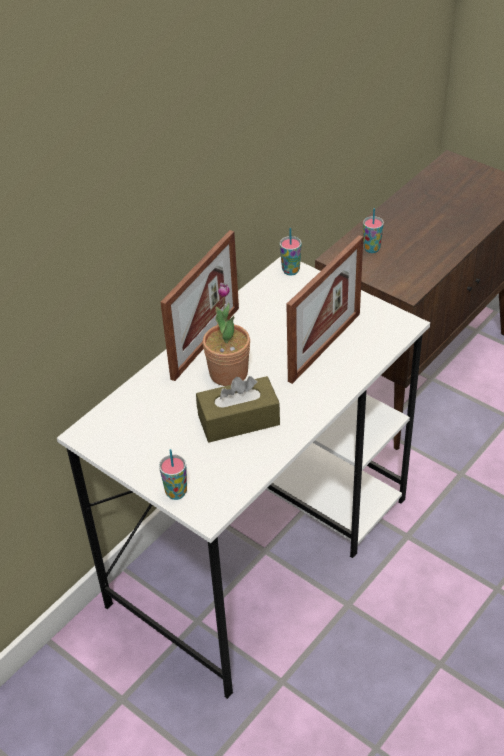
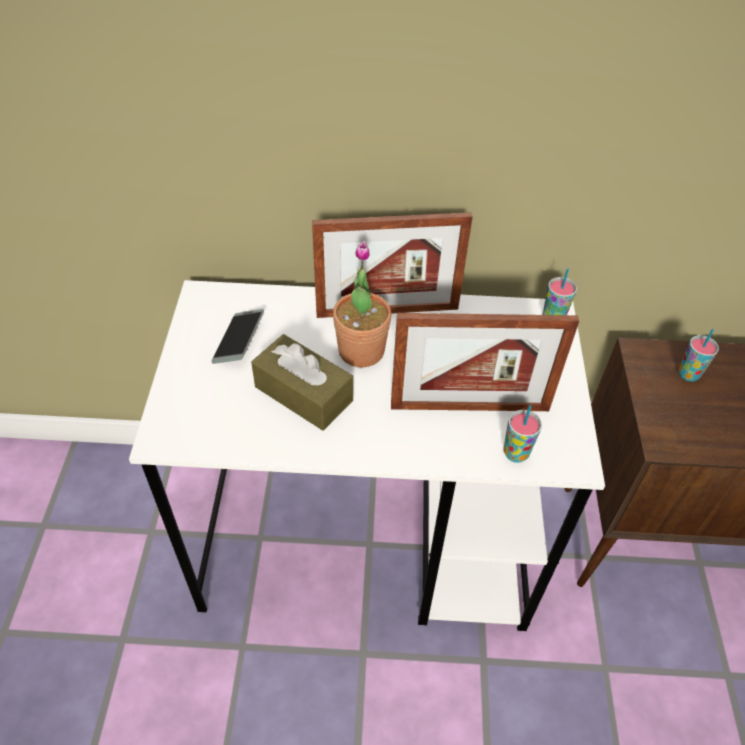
camera: 50 degrees right, 5 degrees up
(156, 432) = (239, 341): none -> phone
(176, 492) = (172, 398): cup -> cup (515, 453)

